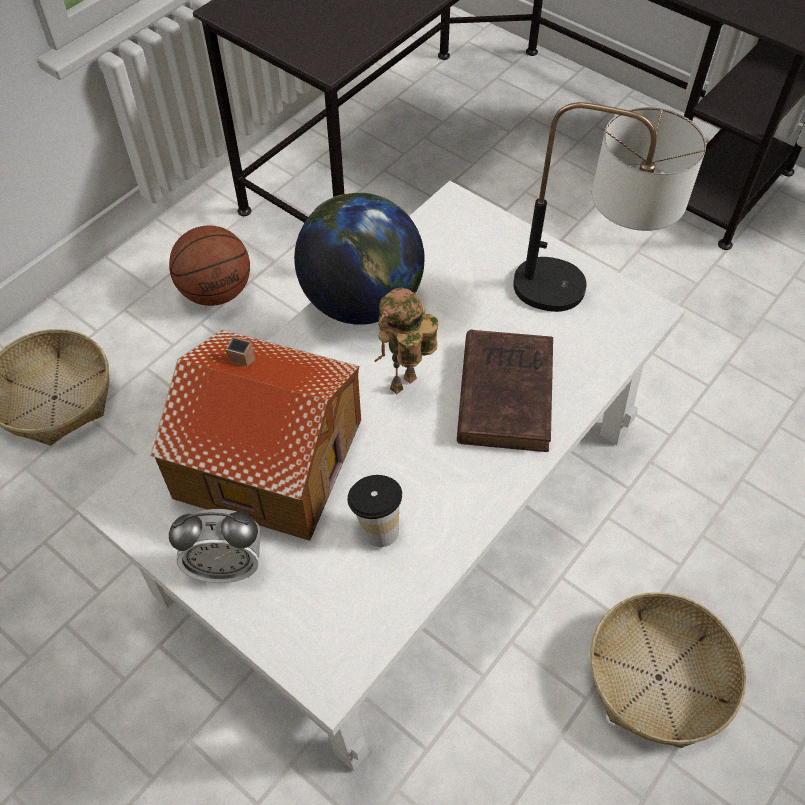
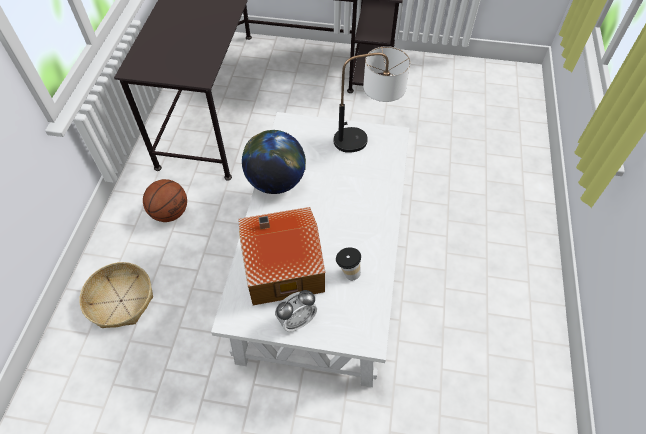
camera: 30 degrees left, 0 degrees up
(404, 387) = (319, 210): toy robot -> none
(505, 392) = (362, 192): brown book -> none
(658, 677) = (464, 284): basket -> none

